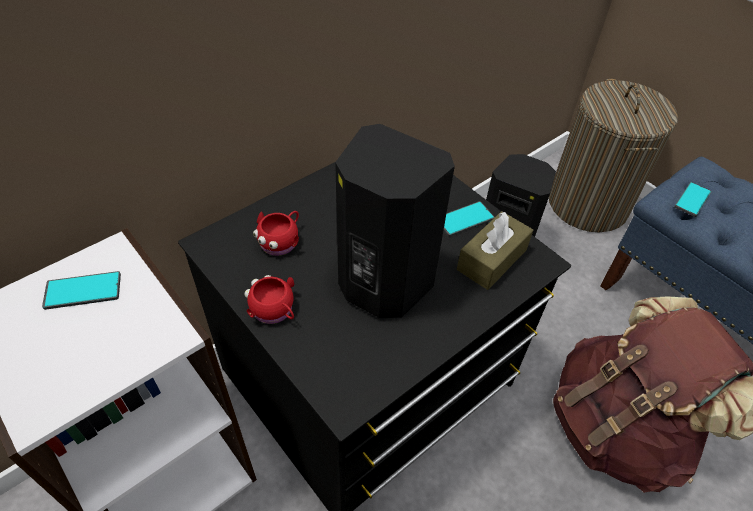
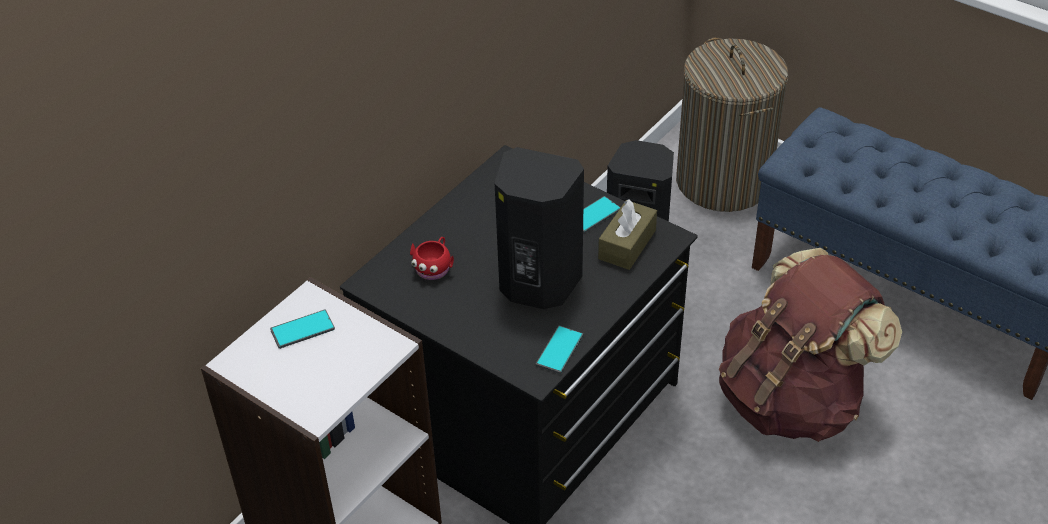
camera: 10 degrees left, 5 degrees down
(275, 311) = (452, 323): red mug -> none
(692, 200) = (811, 155): phone -> phone (559, 350)

